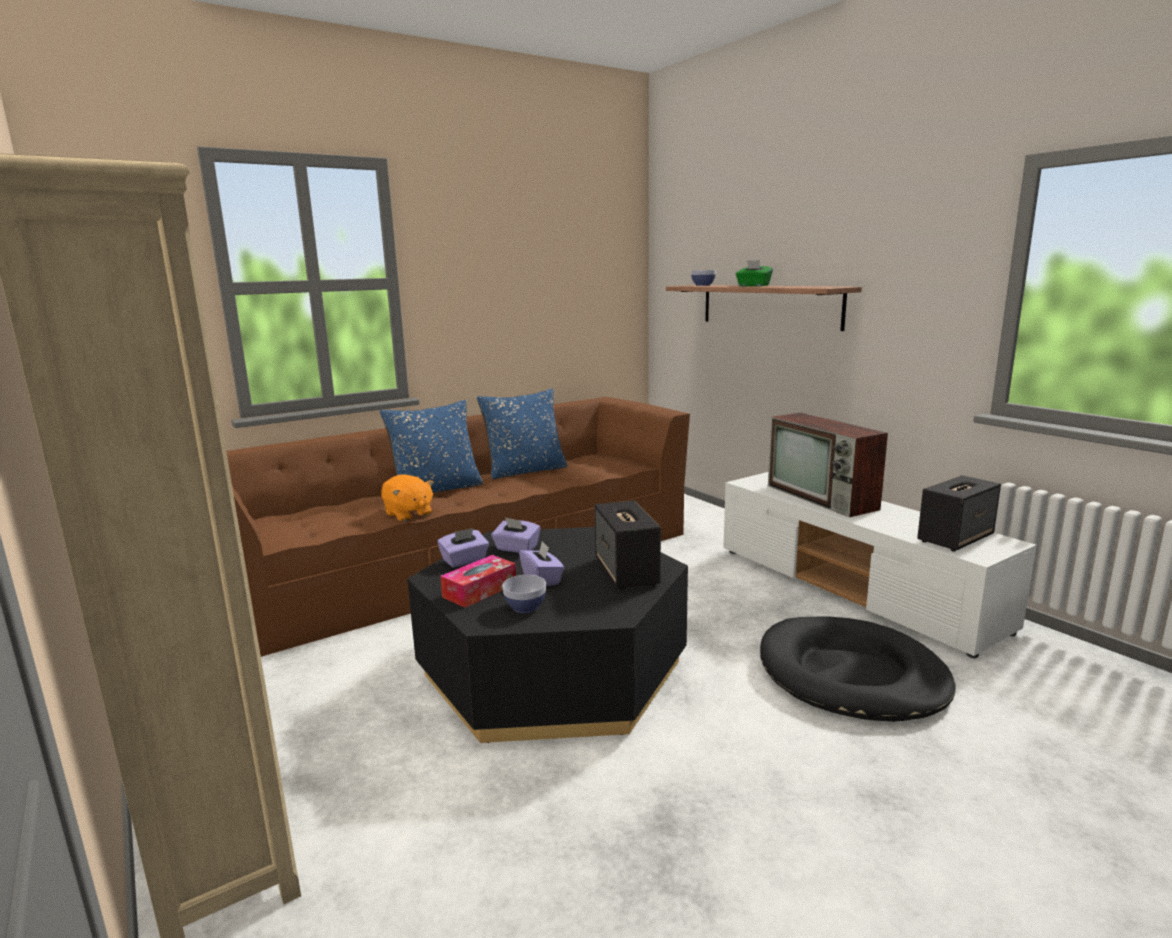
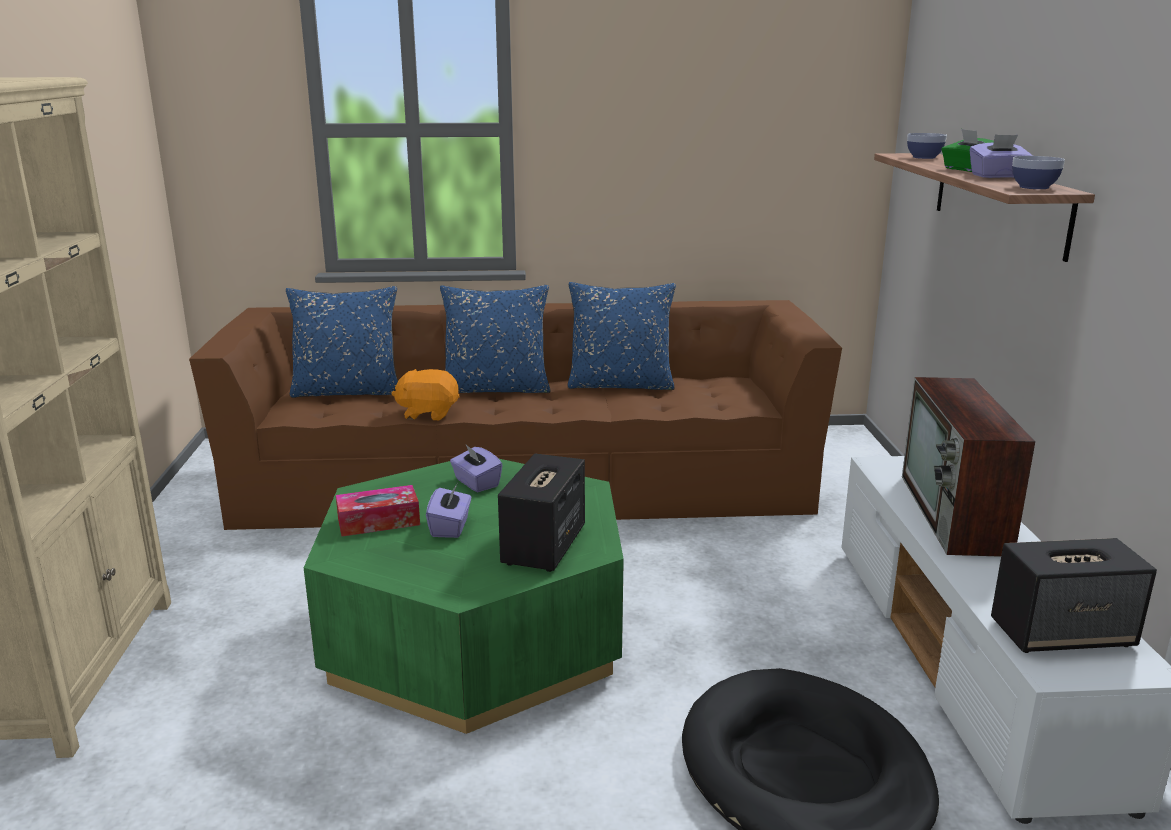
camera: 30 degrees right, 5 degrees up
(310, 514) = (348, 391): none -> blue pillow
(408, 514) = (428, 413): orange plush toy -> orange plush toy turned 105 degrees clockwise
(464, 560) = (410, 483): purple tissue box -> purple tissue box (997, 176)
(525, 607) = (392, 554): bowl -> bowl (1034, 187)
(553, 669) = (476, 634): black coffee table -> green coffee table

